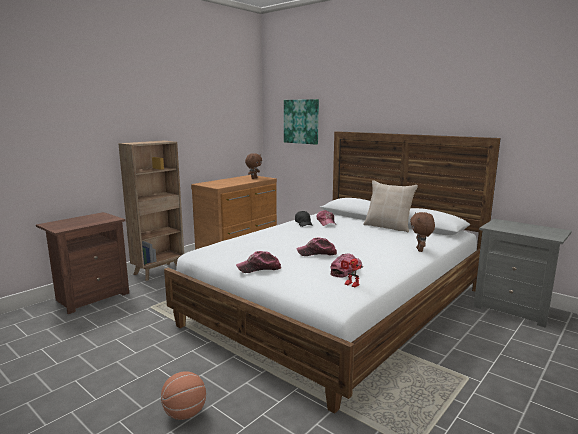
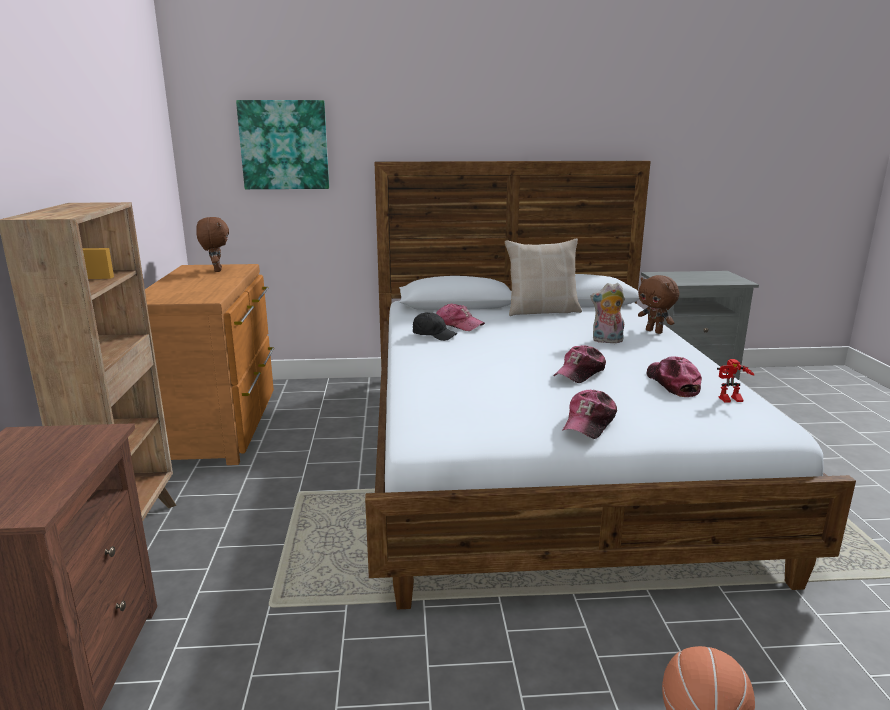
camera: 45 degrees left, 5 degrees up
(376, 246) = (606, 341): none -> plush toy

